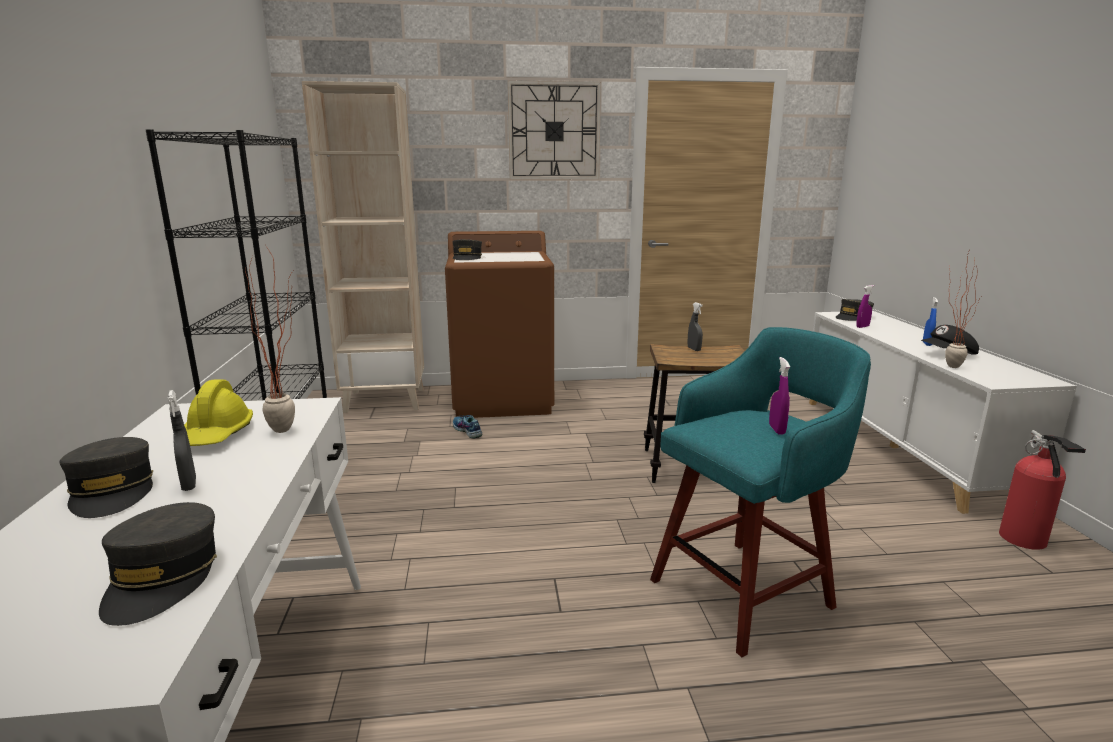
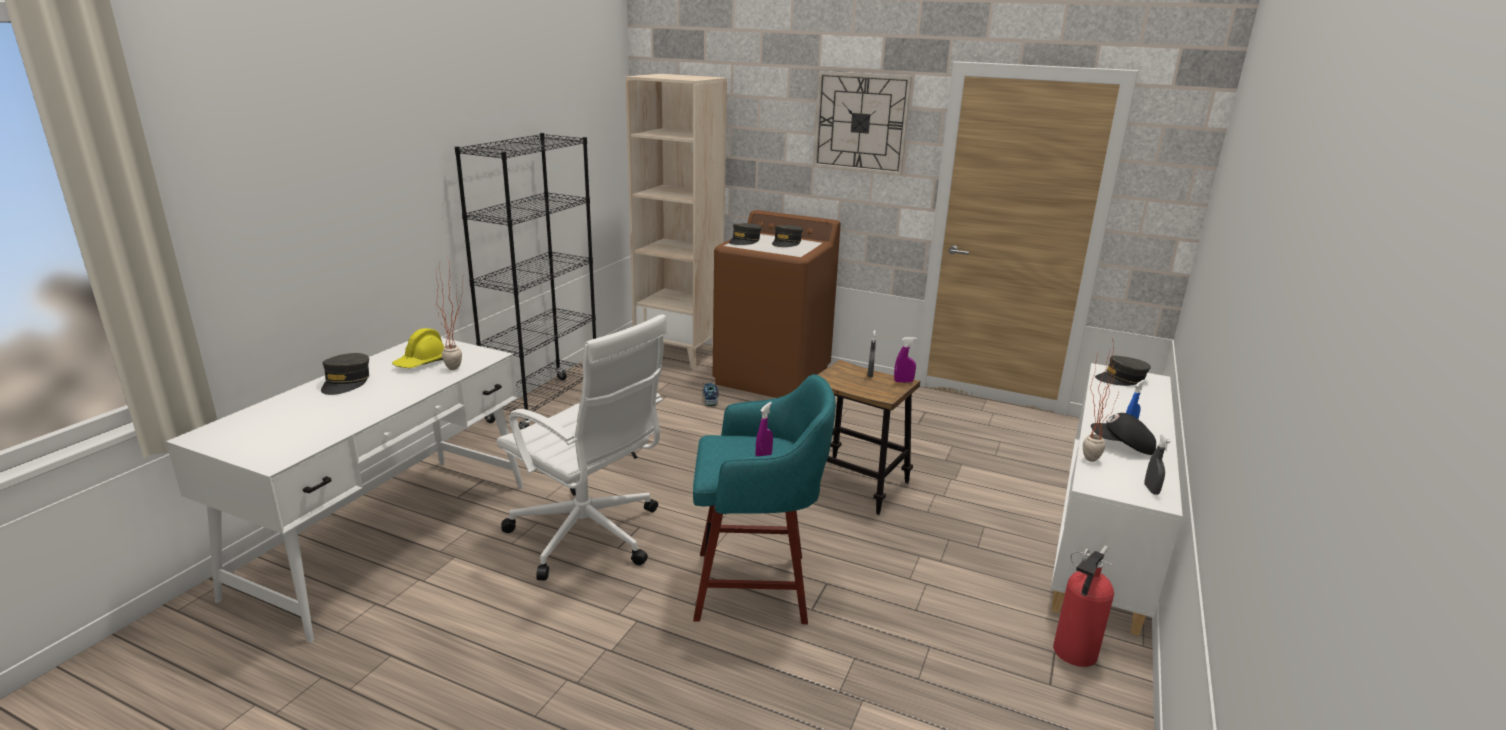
camera: 30 degrees right, 5 degrees up
(163, 577) = (319, 430): grey cap -> grey cap (786, 243)
(189, 484) = (377, 388): grey spray bottle -> grey spray bottle (1151, 489)
(511, 612) = (588, 536): none -> white office chair
(862, 327) = (1103, 393): purple spray bottle -> purple spray bottle (903, 381)

